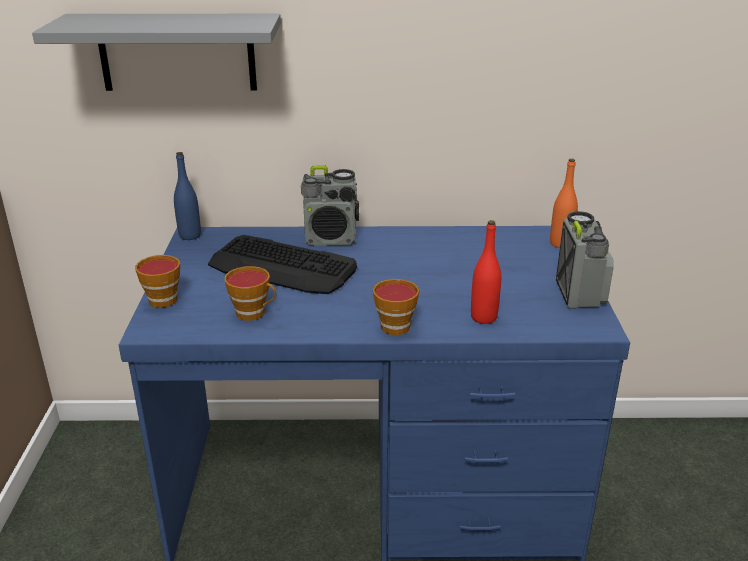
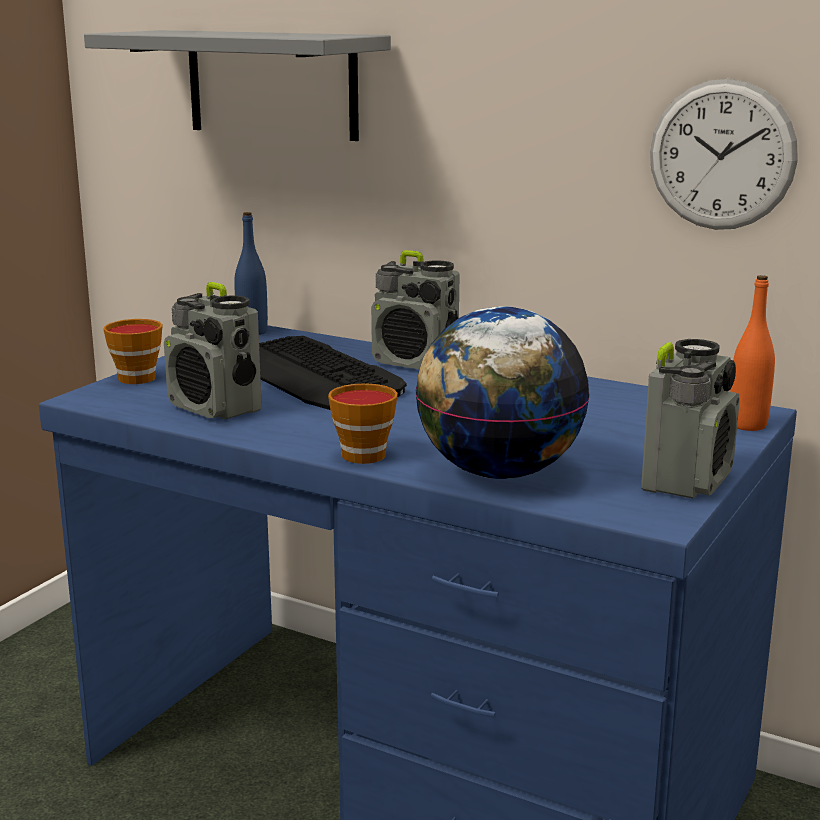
camera: 30 degrees right, 10 degrees down
(254, 313) = (215, 408): cup -> radio
(483, 317) = (498, 472): red bottle -> globe
(521, 82) = (722, 155): none -> wall clock

